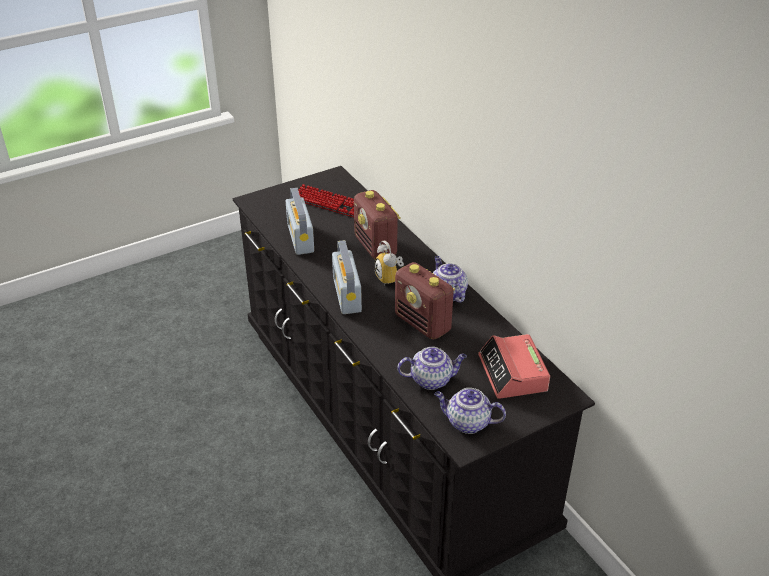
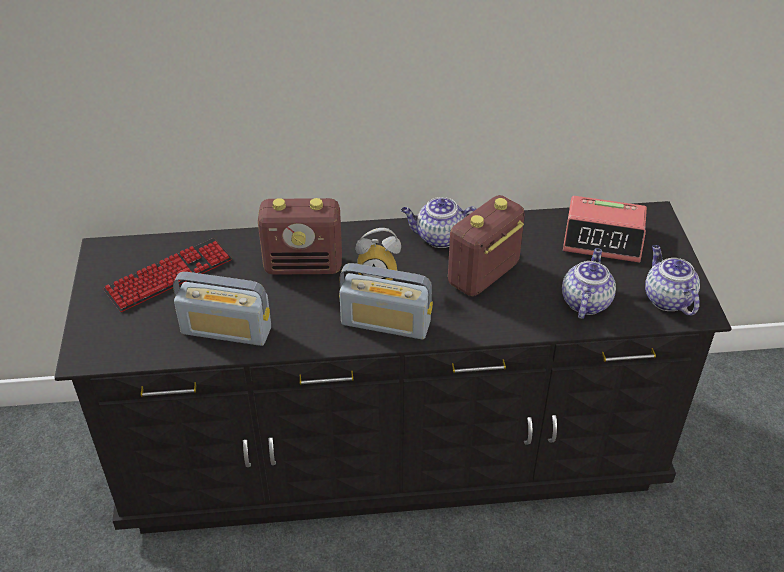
camera: 65 degrees left, 5 degrees up
(423, 323) = (483, 275): radio -> radio turned 150 degrees clockwise
(467, 423) = (667, 299): teapot -> teapot turned 120 degrees clockwise

